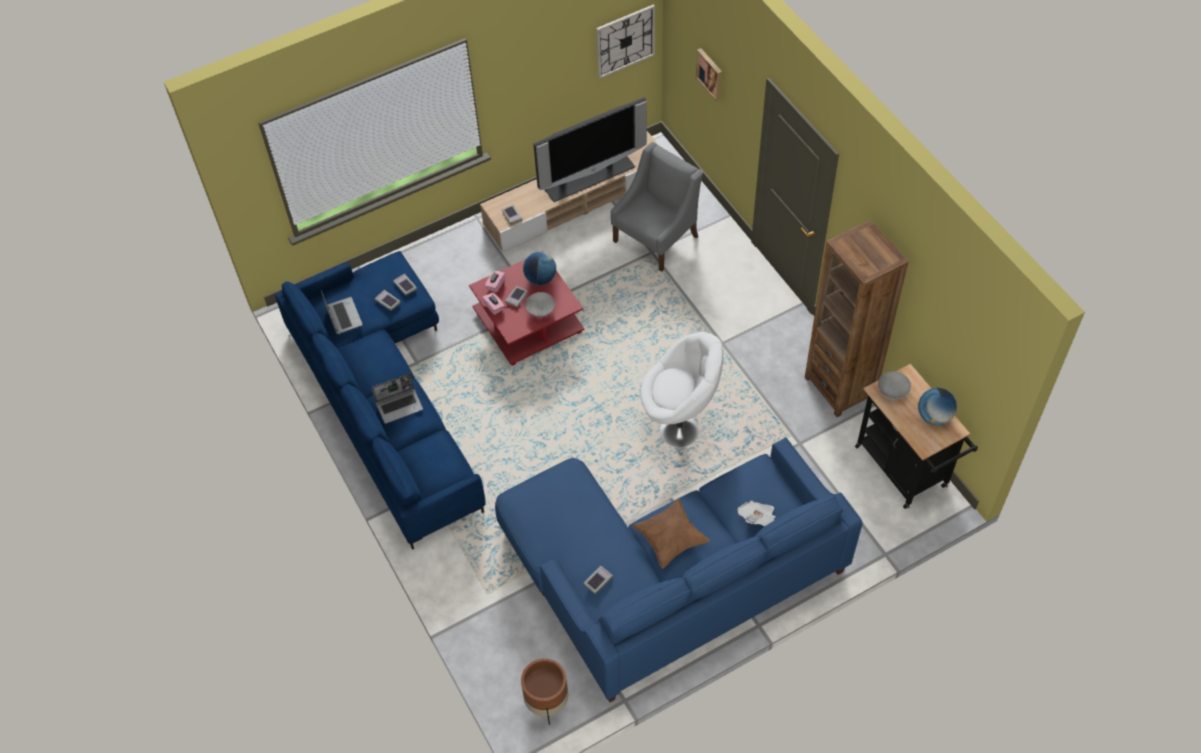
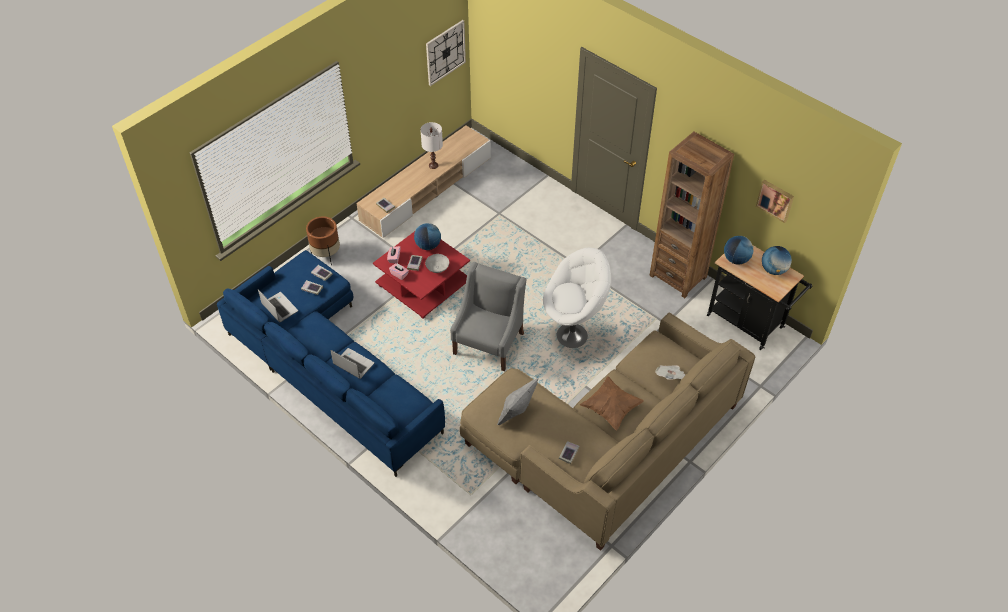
camera: 20 degrees left, 5 degrees down
(400, 405) = (353, 364): laptop -> laptop turned 105 degrees counterclockwise
(547, 702) = (551, 564): brown planter -> brown planter (326, 254)
(557, 516) = (517, 414): none -> grey pillow
(588, 175) = (433, 165): television -> white table lamp
(656, 238) = (498, 202): grey armchair -> grey armchair (489, 343)
(667, 576) = (606, 444): blue sofa -> beige sofa
(710, 74) = (522, 62): picture -> picture (775, 200)
(892, 391) = (736, 259): grey bowl -> globe

